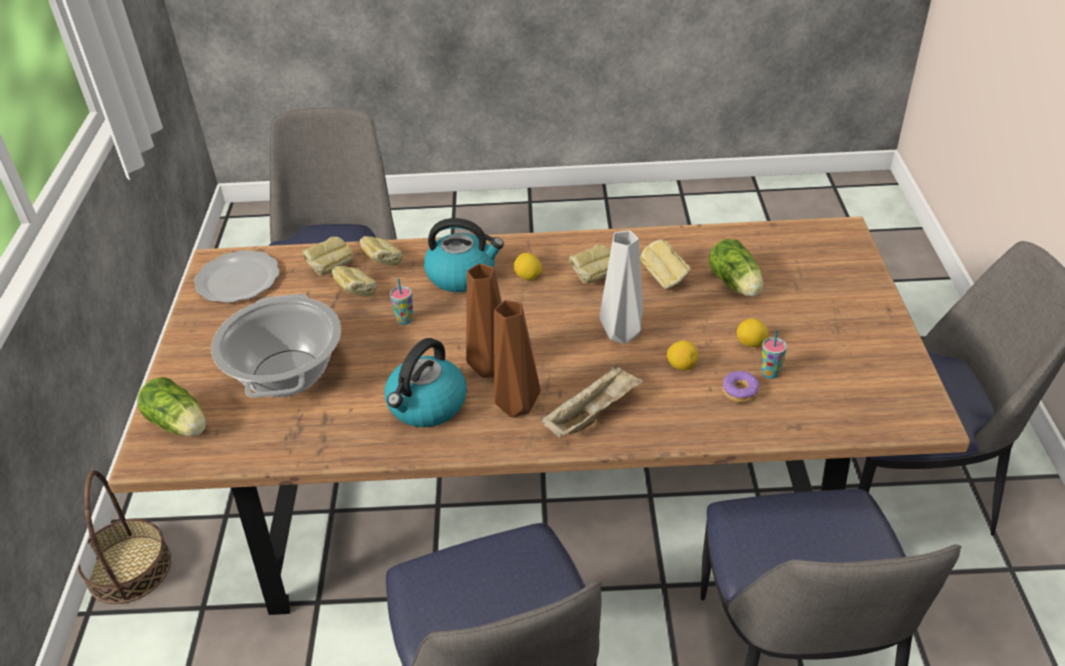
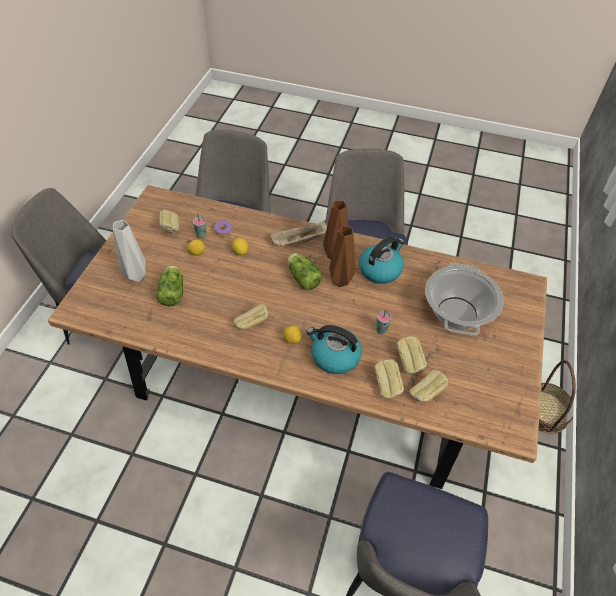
camera: 165 degrees left, 10 degrees up
(180, 425) = (515, 297): lettuce -> lettuce (302, 277)
(239, 280) = (494, 406): plate -> none
(620, 334) = (260, 280): grey vase -> grey vase (137, 276)
(664, 279) = (210, 309): bread -> bread (171, 229)

